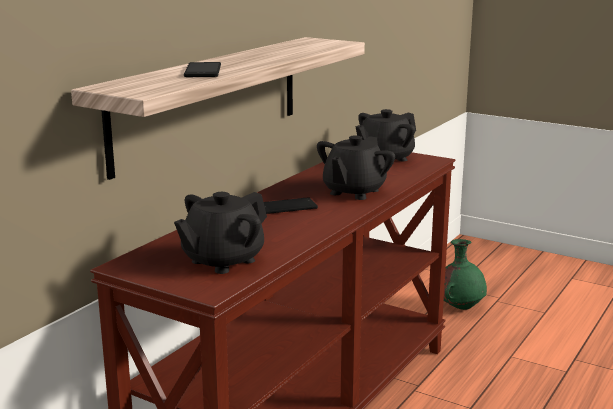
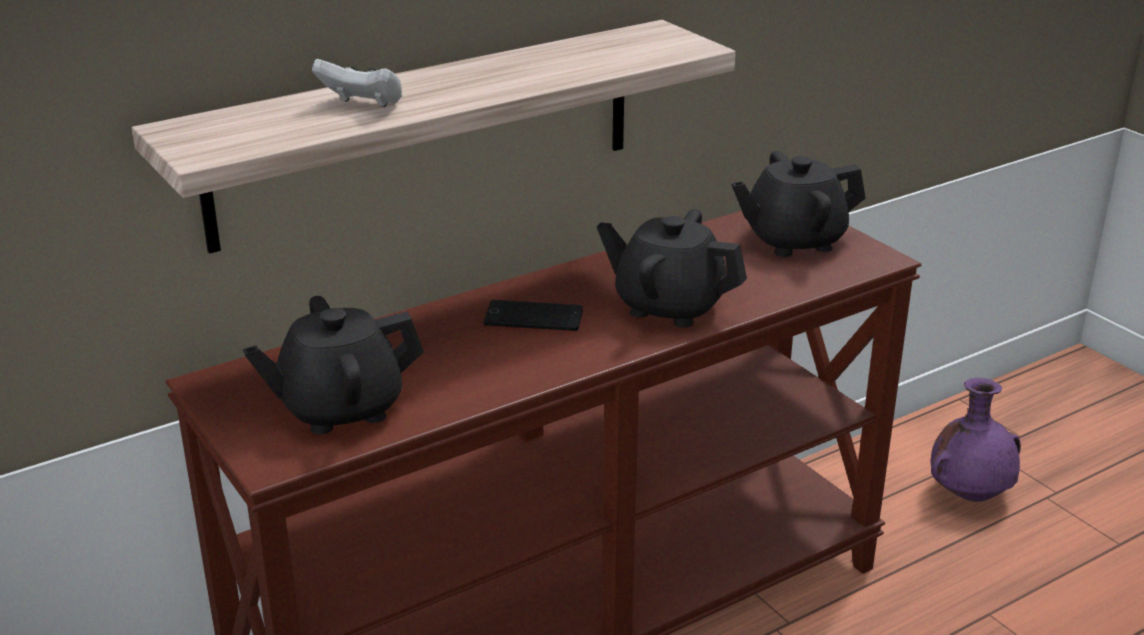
camera: 25 degrees right, 10 degrees up
(203, 71) = (363, 105): phone -> white game controller
(353, 192) = (669, 306): black teapot -> black teapot turned 60 degrees clockwise
(461, 307) = (970, 495): green vase -> purple vase

